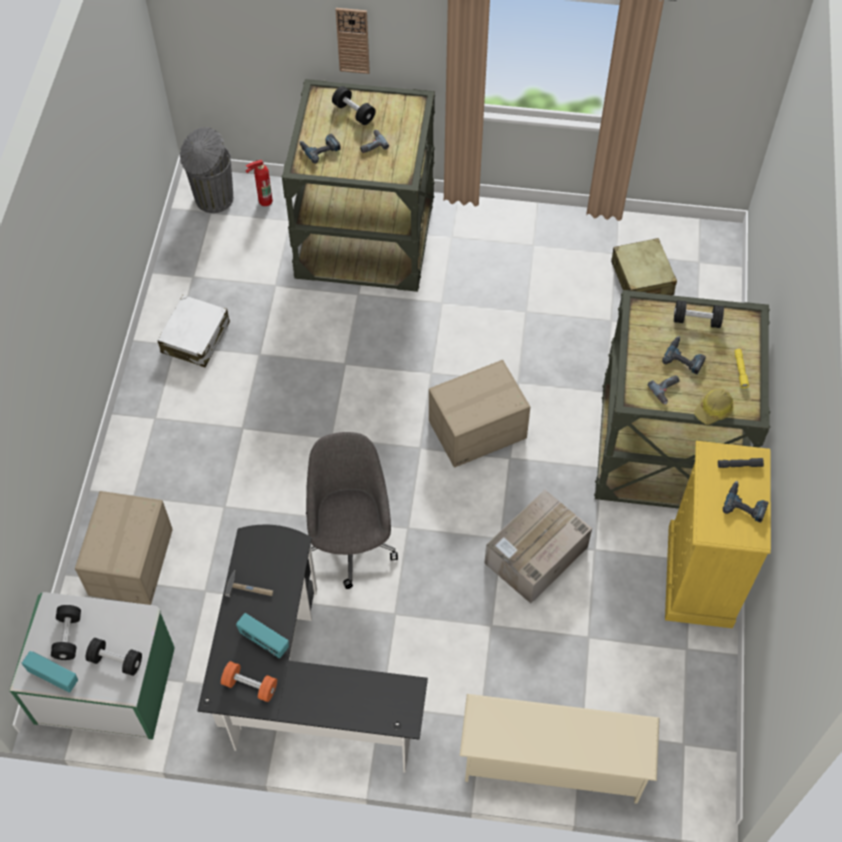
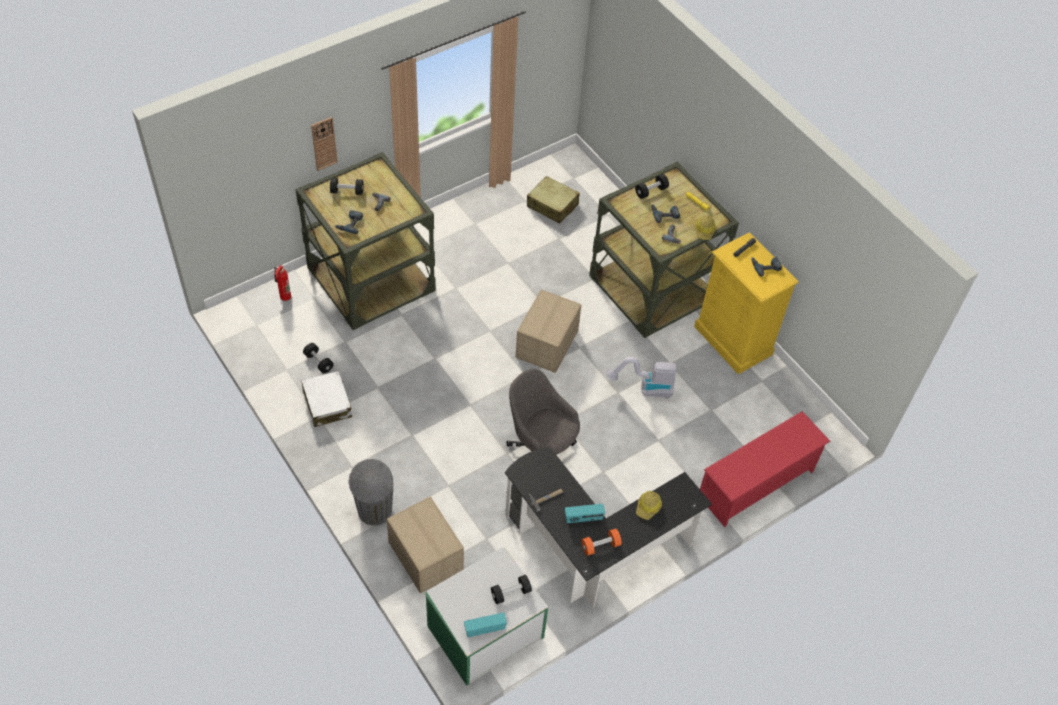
camera: 45 degrees left, 5 degrees down
(68, 637) = (469, 602): black dumbbell -> black dumbbell (318, 362)
(213, 199) = (249, 316): grey trash can -> grey trash can (374, 511)
(345, 685) = (648, 507): none -> hard hat
(535, 556) = (644, 389): cardboard box -> vacuum cleaner
(552, 763) = (756, 484): beige shoe rack -> red shoe rack

